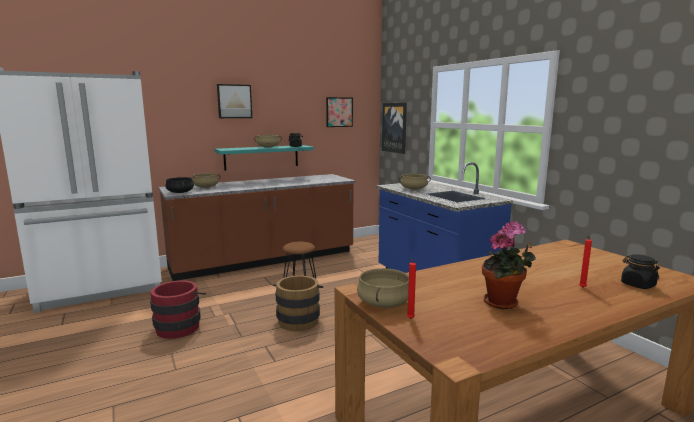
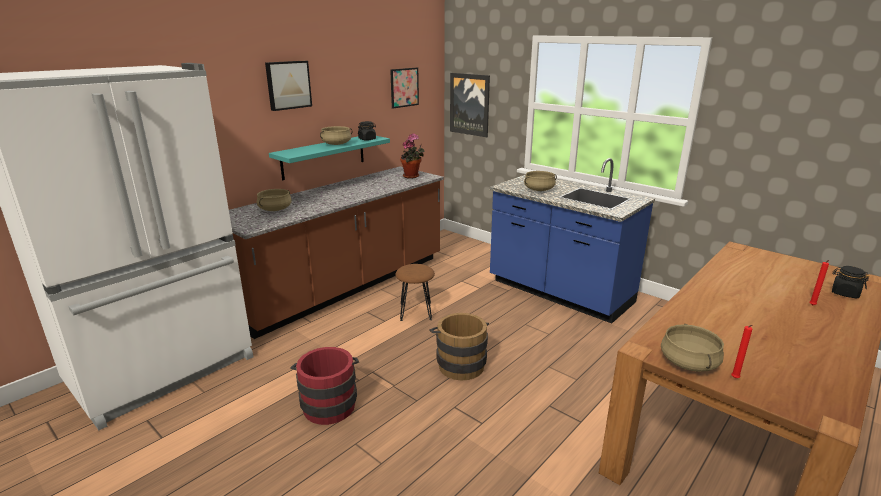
camera: 20 degrees left, 10 degrees up
(180, 192) = (254, 224): black cooking pot -> none
(503, 303) = (780, 339): potted plant -> potted plant (412, 176)

